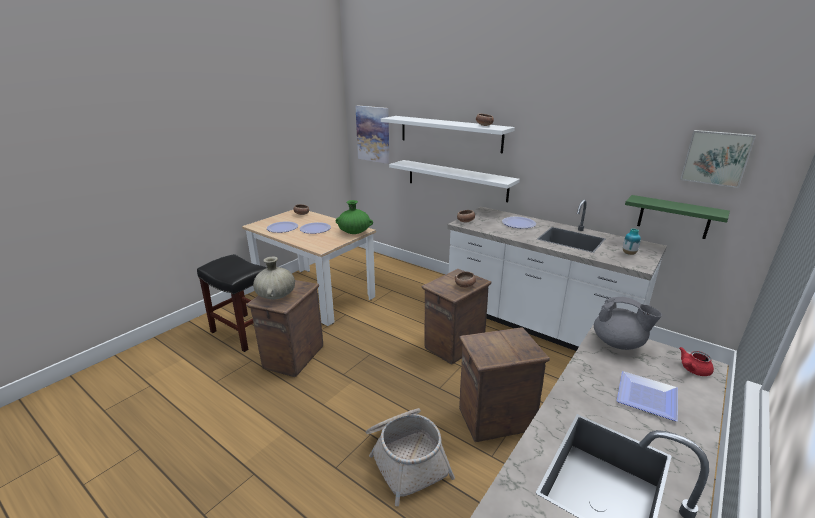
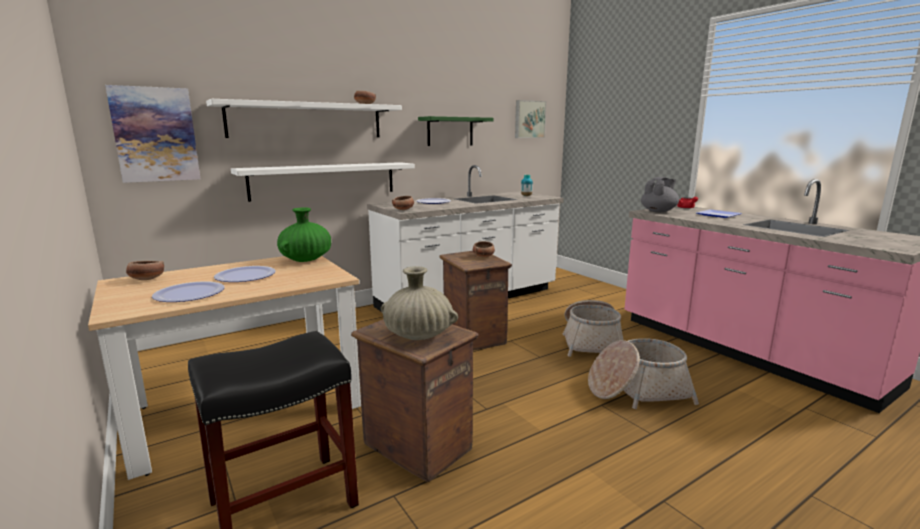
camera: 70 degrees left, 10 degrees down
(495, 419) = (591, 342): crate -> basket
(674, 217) = (515, 168): green shelf -> green shelf (450, 131)

